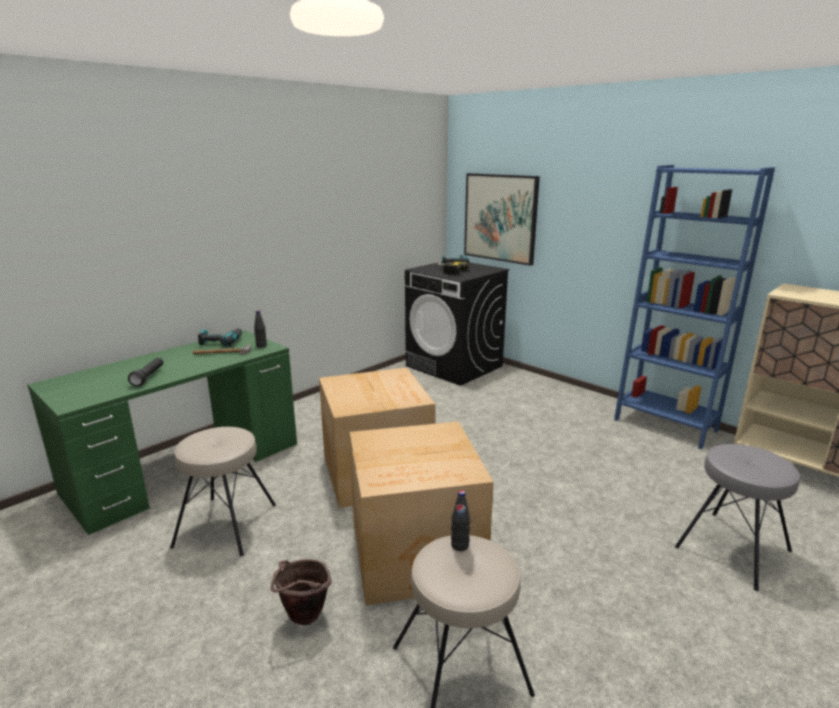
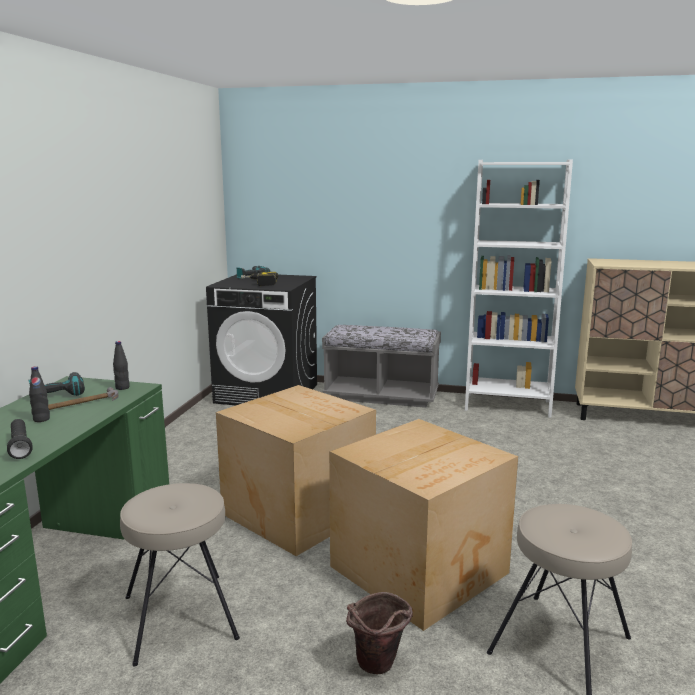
camera: 30 degrees left, 5 degrees down
(460, 545) = (549, 513): black bottle -> black bottle (41, 419)
(500, 218) = (298, 221): picture -> none
(548, 388) = (381, 396): none -> grey bench
(665, 425) = (507, 405): blue bookcase -> white bookcase
(731, 548) = (642, 482): grey stool -> none

